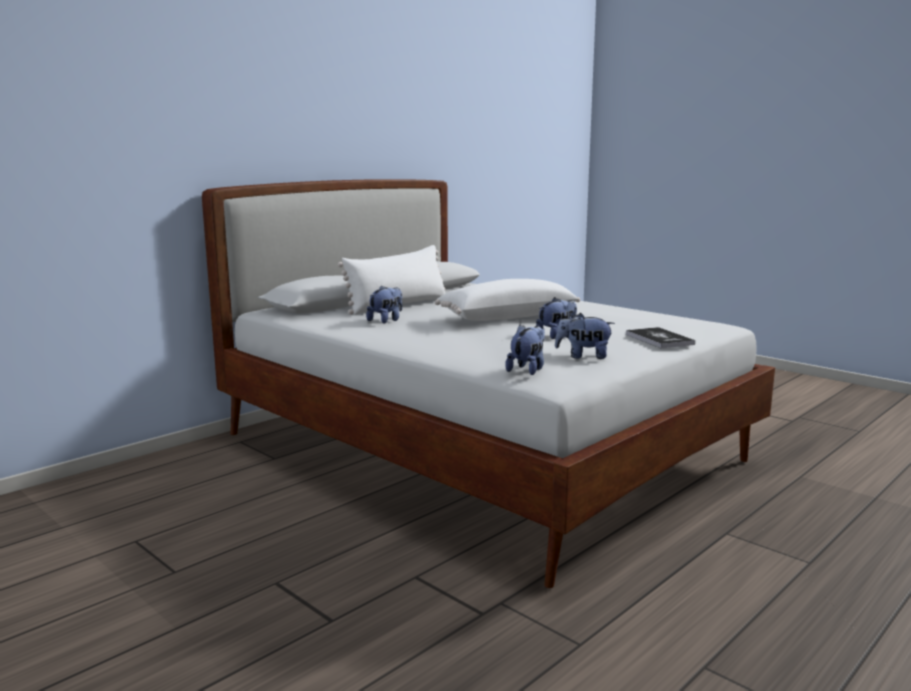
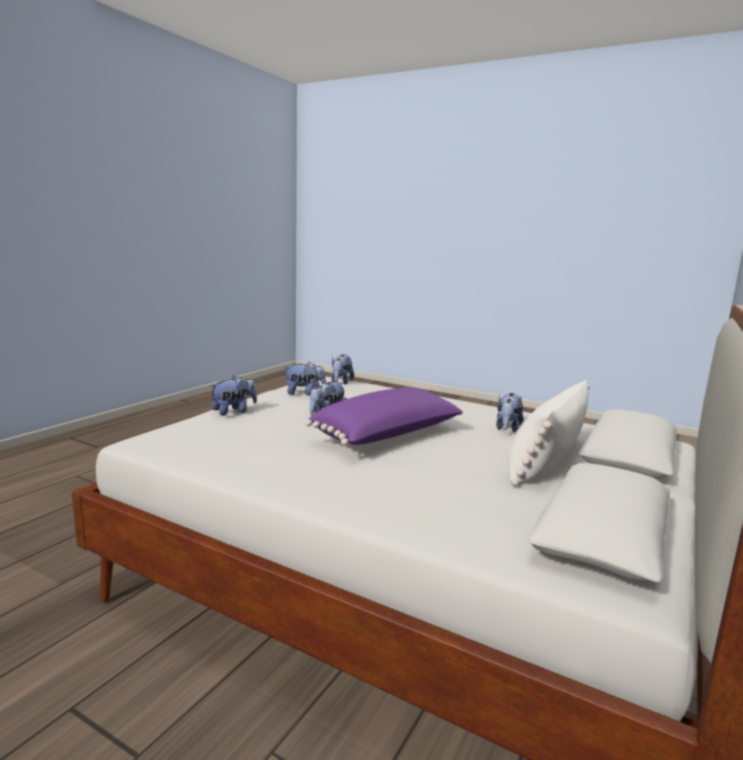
camera: 165 degrees right, 0 degrees up
(506, 317) = (388, 436): white pillow -> purple pillow
(659, 339) = (234, 411): book -> plush toy

